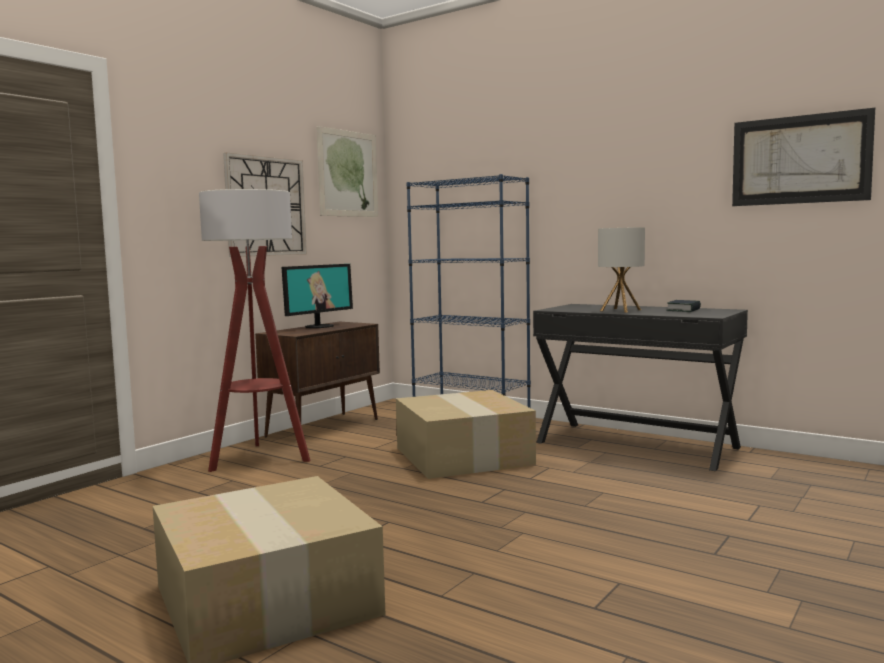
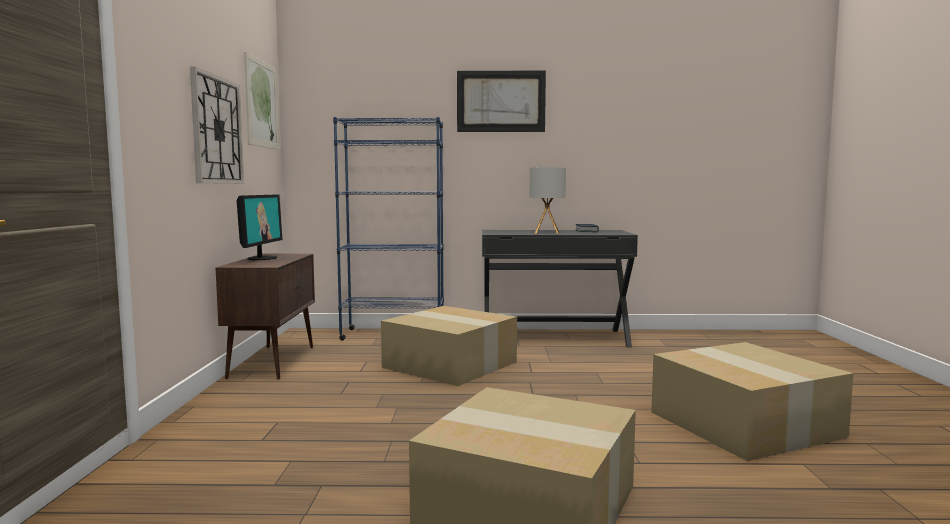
camera: 35 degrees left, 0 degrees up
(259, 458) = (263, 398): floor lamp -> none
(654, 590) = (741, 423): none -> cardboard box
(800, 159) = (653, 124): picture -> picture (501, 101)

